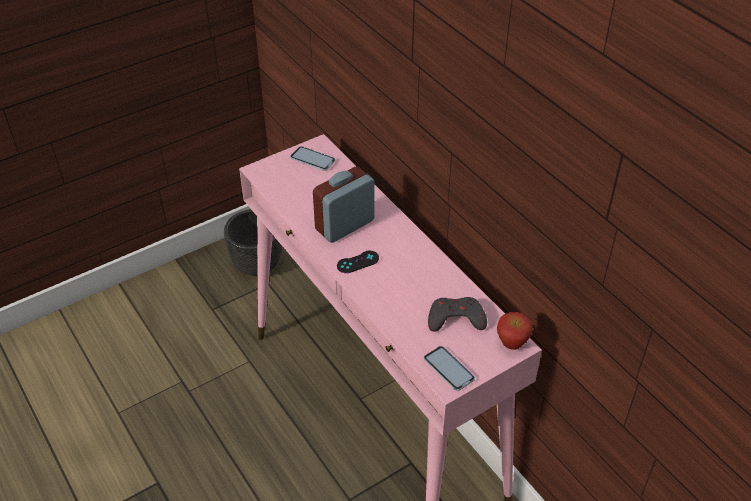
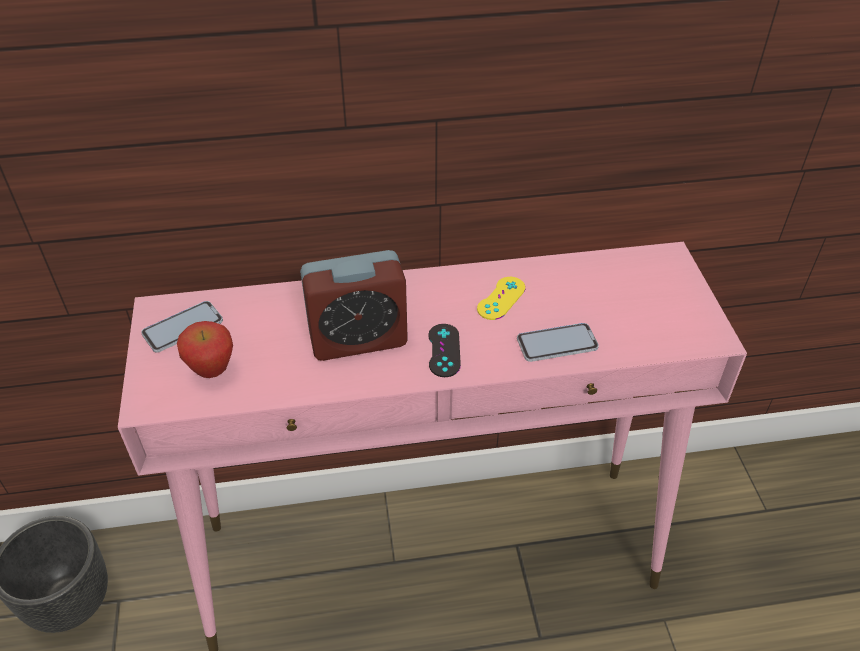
camera: 65 degrees left, 0 degrees up
(345, 225) = (358, 339): alarm clock -> alarm clock turned 90 degrees counterclockwise
(417, 273) = (501, 298): none -> yellow game controller
(448, 369) = (688, 328): phone -> phone (557, 344)
(455, 318) = (602, 292): grey game controller -> none
(511, 344) = (666, 261): apple -> apple (212, 371)

